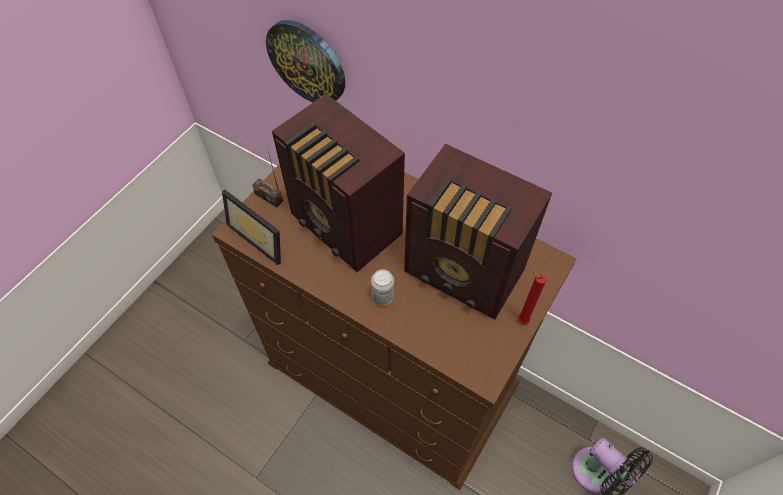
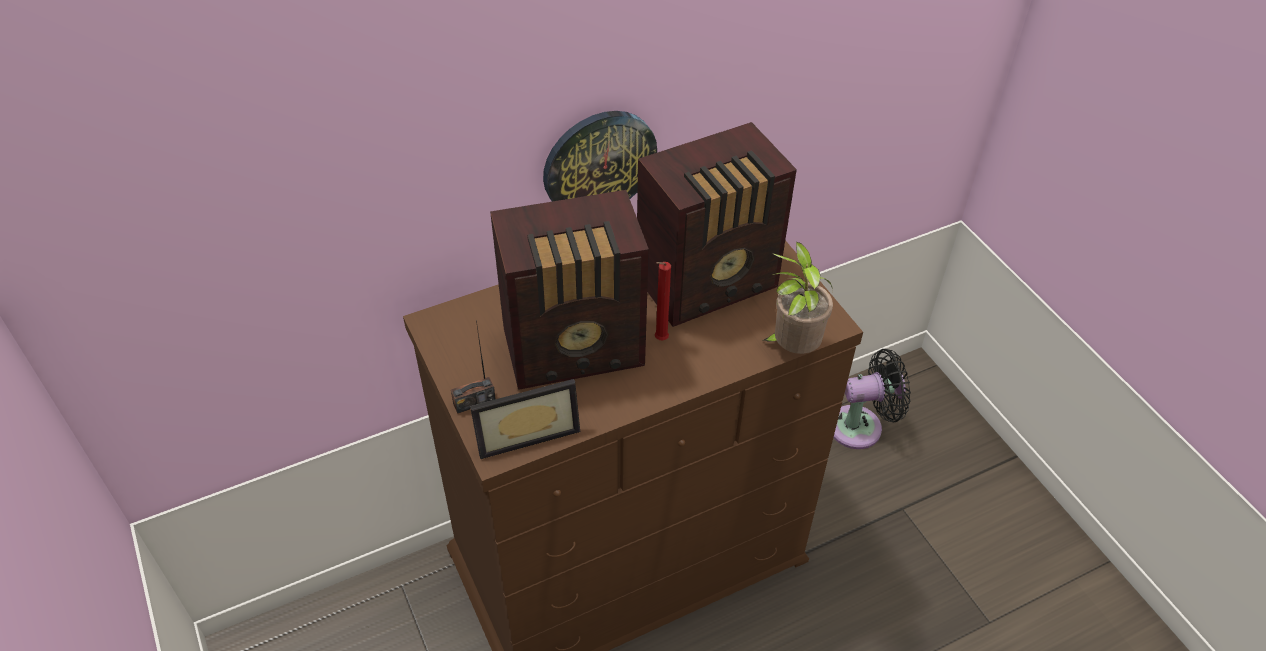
camera: 60 degrees left, 10 degrees down
(307, 62) = (367, 237): wall clock -> wall clock (599, 162)
(383, 297) = (690, 359): can -> none
(439, 359) = (792, 348): none -> potted plant
(520, 320) = (790, 270): red candle -> red candle (659, 340)

